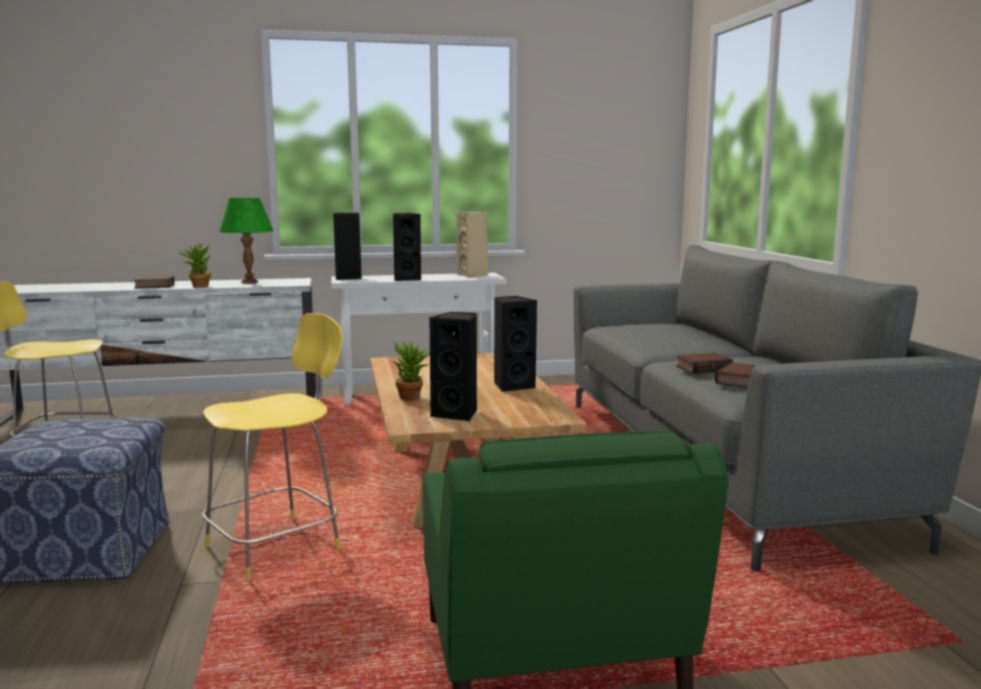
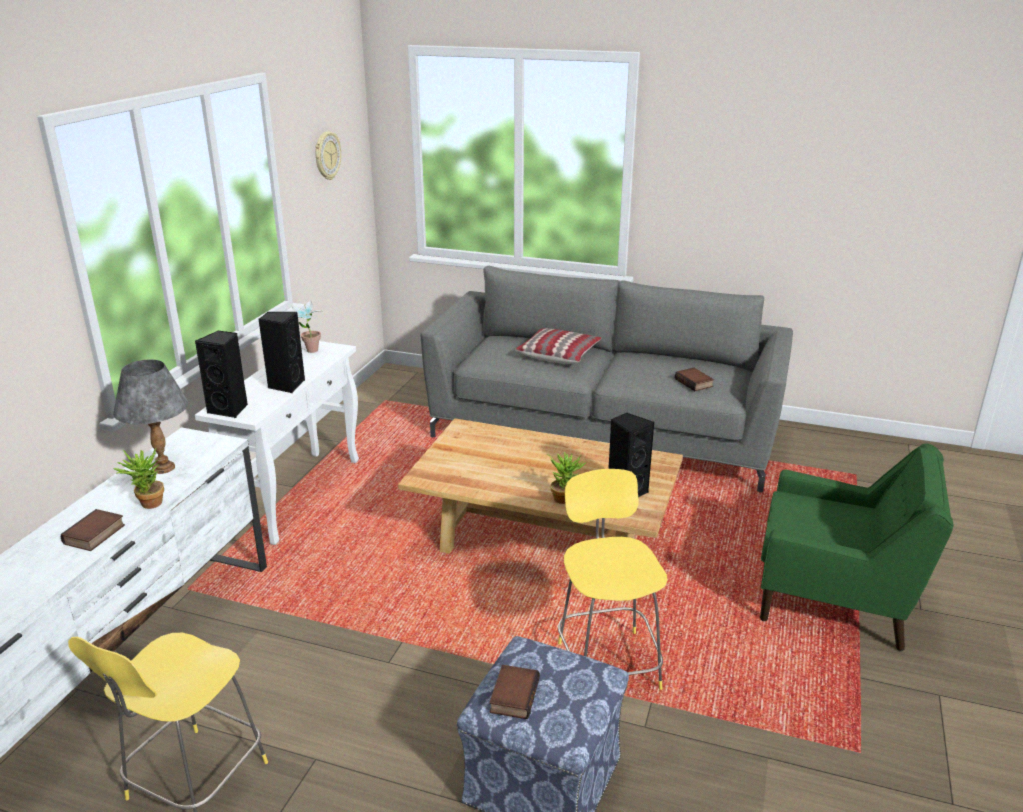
camera: 60 degrees left, 15 degrees up
(249, 282) = (163, 468): green table lamp -> grey table lamp
(473, 275) = (310, 352): beige speaker -> potted plant
(512, 386) = (568, 450): black speaker -> none
(601, 129) = (327, 155): none -> wall clock
(683, 338) = (558, 354): none -> pillow
(703, 368) = (653, 380): book -> book (513, 695)

